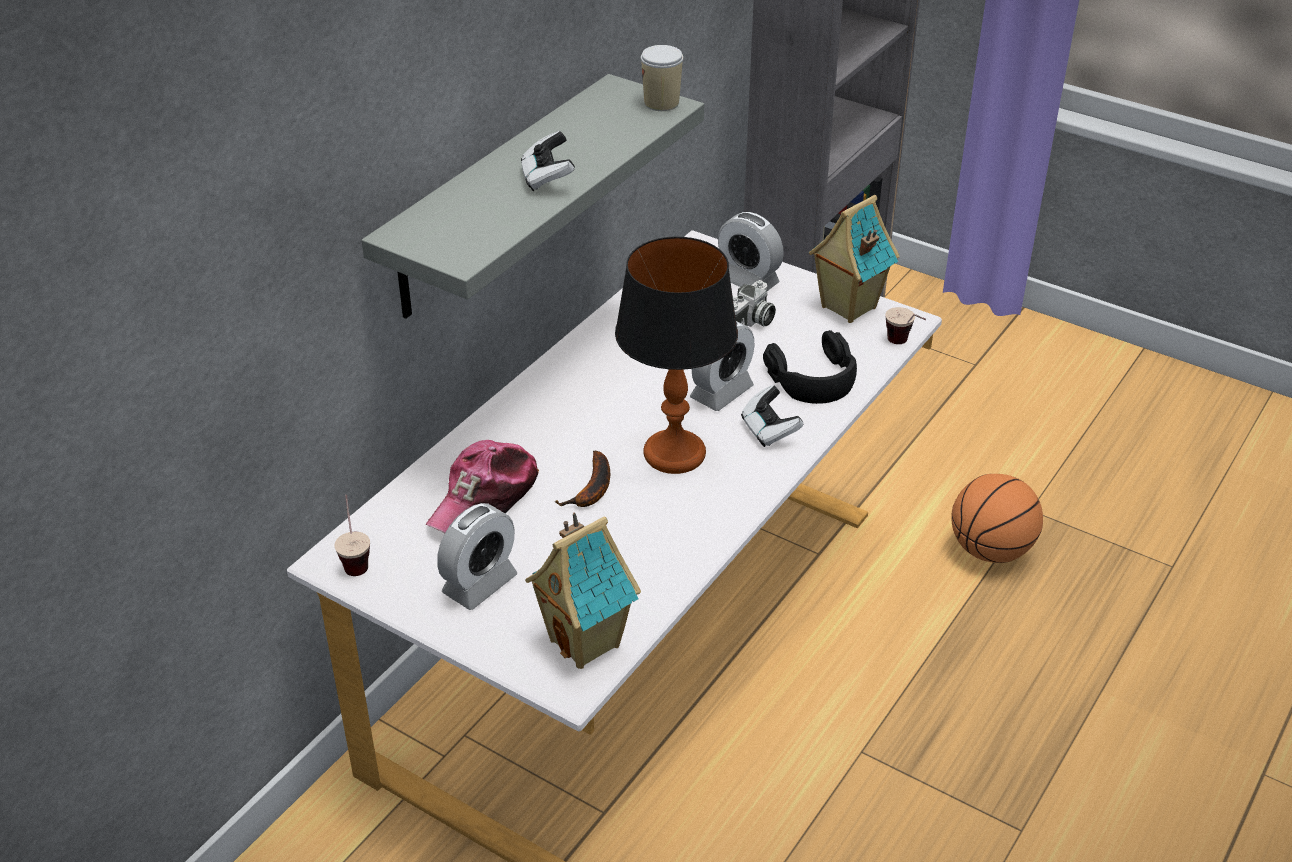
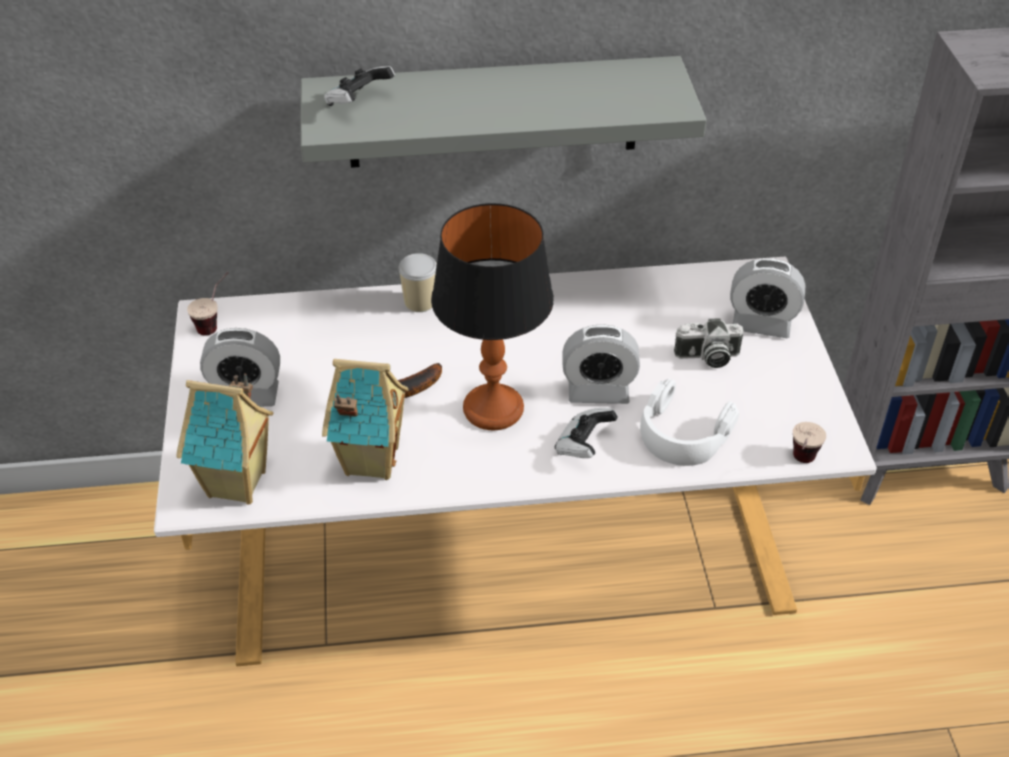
camera: 50 degrees right, 5 degrees up
(485, 500) = (335, 345): cap -> none
(547, 178) = (483, 107): game controller -> game controller (358, 103)
(661, 103) = (672, 100): cup -> cup (420, 302)
(748, 281) = (761, 324): alarm clock -> alarm clock turned 75 degrees counterclockwise
(813, 378) = (683, 433): black headphones -> white headphones
(847, 307) = (805, 400): toy house -> toy house (369, 460)
(990, 550) = (859, 727): basketball -> none

